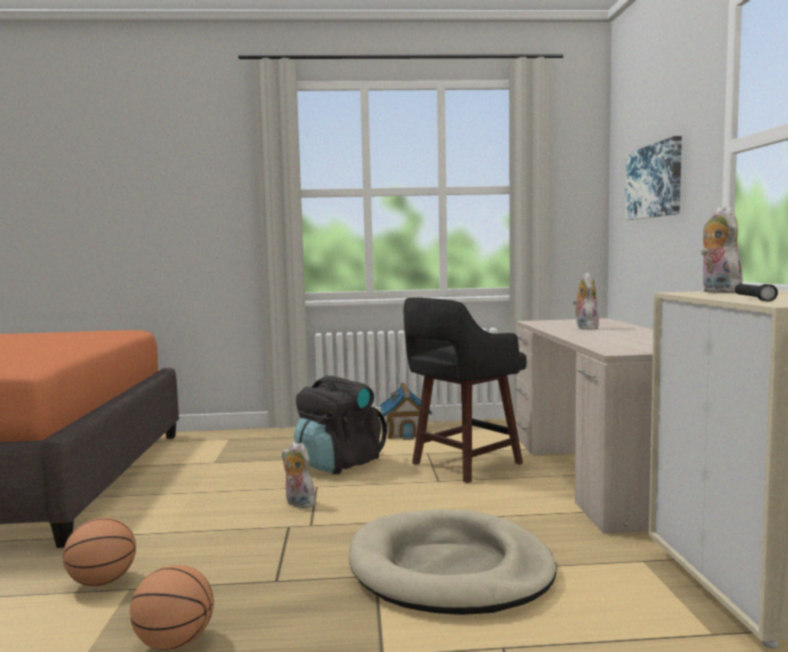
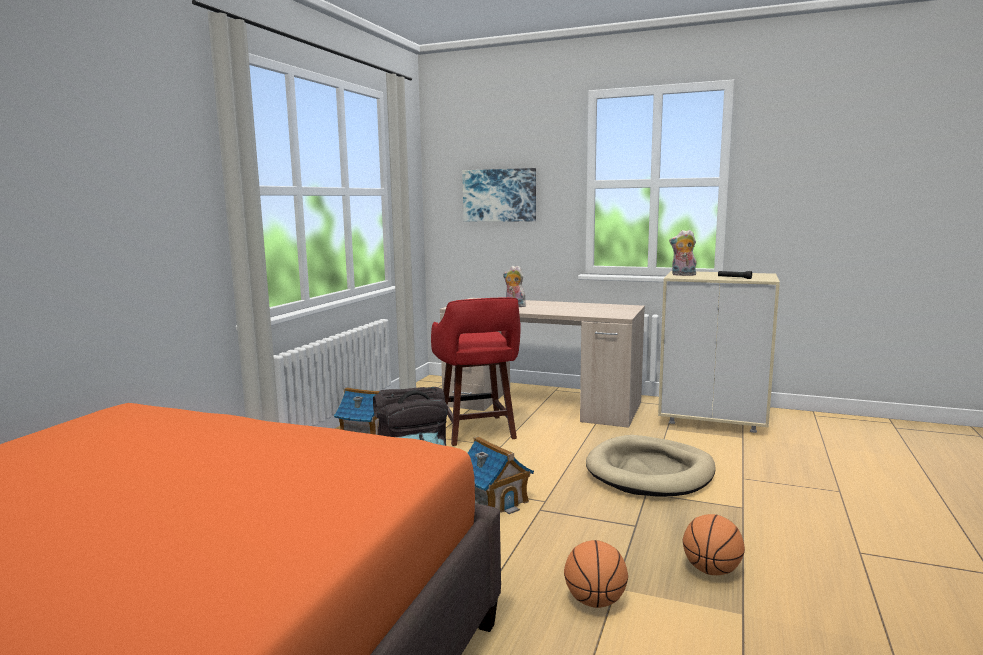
camera: 65 degrees left, 5 degrees up
(298, 504) = (493, 500): plush toy -> toy house
(463, 465) = (477, 432): black stool -> red stool

